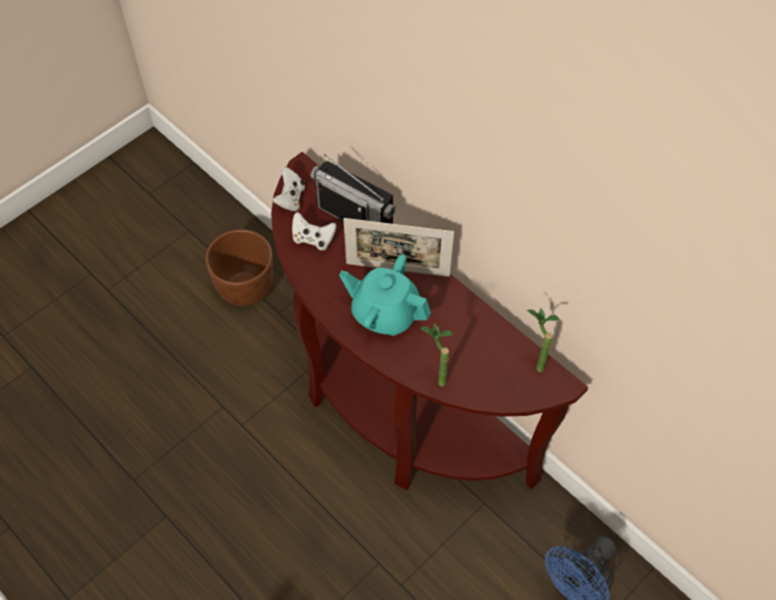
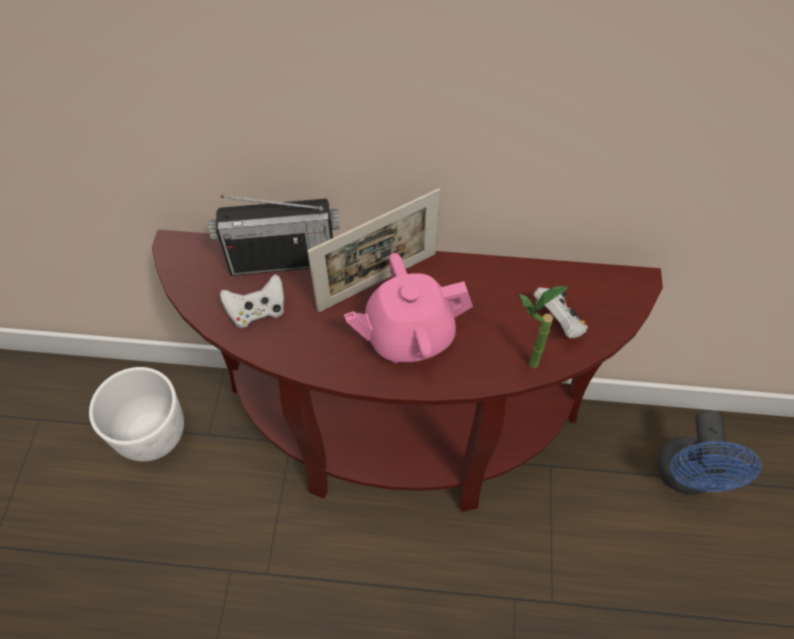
camera: 40 degrees left, 0 degrees up
(245, 289) = (152, 436): brown planter -> white planter
(290, 198) = (191, 285): white game controller -> white game controller (559, 322)
(385, 313) = (408, 334): turquoise teapot -> pink teapot
(533, 365) = (595, 283): potted plant -> none

